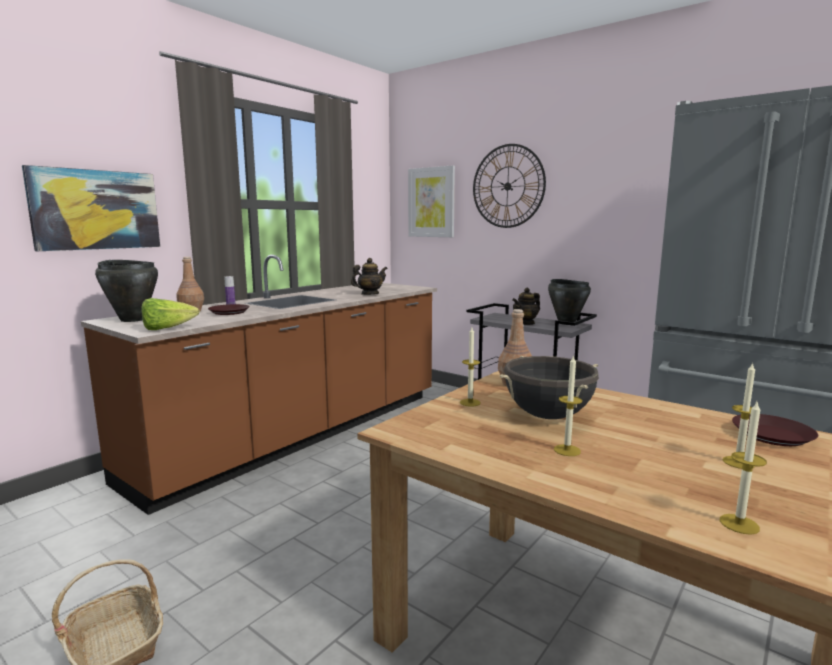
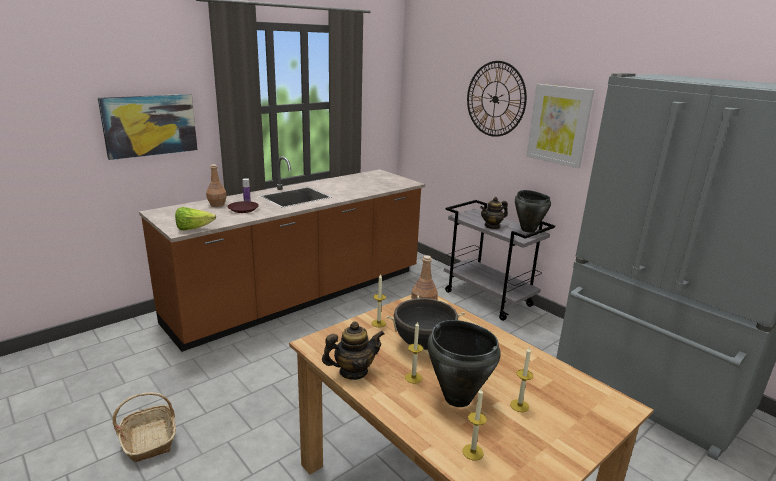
camera: 10 degrees right, 10 degrees up
(132, 319) = (173, 213): black cooking pot -> black cooking pot (457, 398)
(369, 294) = (362, 190): teapot -> teapot (353, 371)
(431, 202) = (433, 101): picture -> picture (559, 125)
(771, 435) = (568, 385): brown plate -> none

